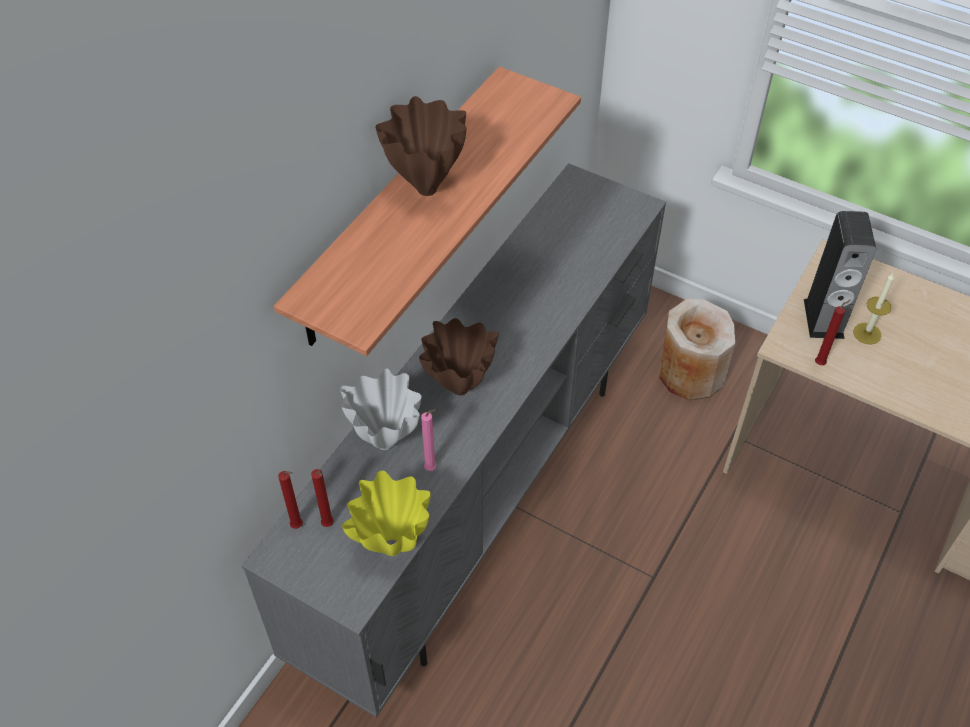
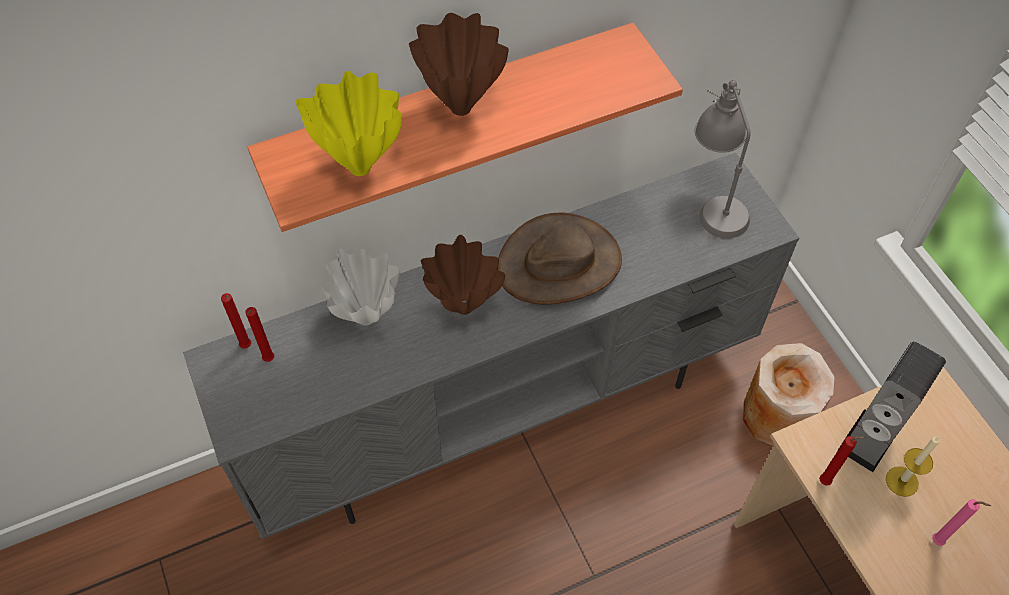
camera: 35 degrees right, 5 degrees up
(394, 547) = (301, 410): yellow vase -> yellow vase (362, 168)
(432, 468) = (385, 363): pink candle -> pink candle (939, 542)
(506, 313) = (559, 263): none -> brown hat
(584, 207) = (714, 201): none -> grey table lamp

